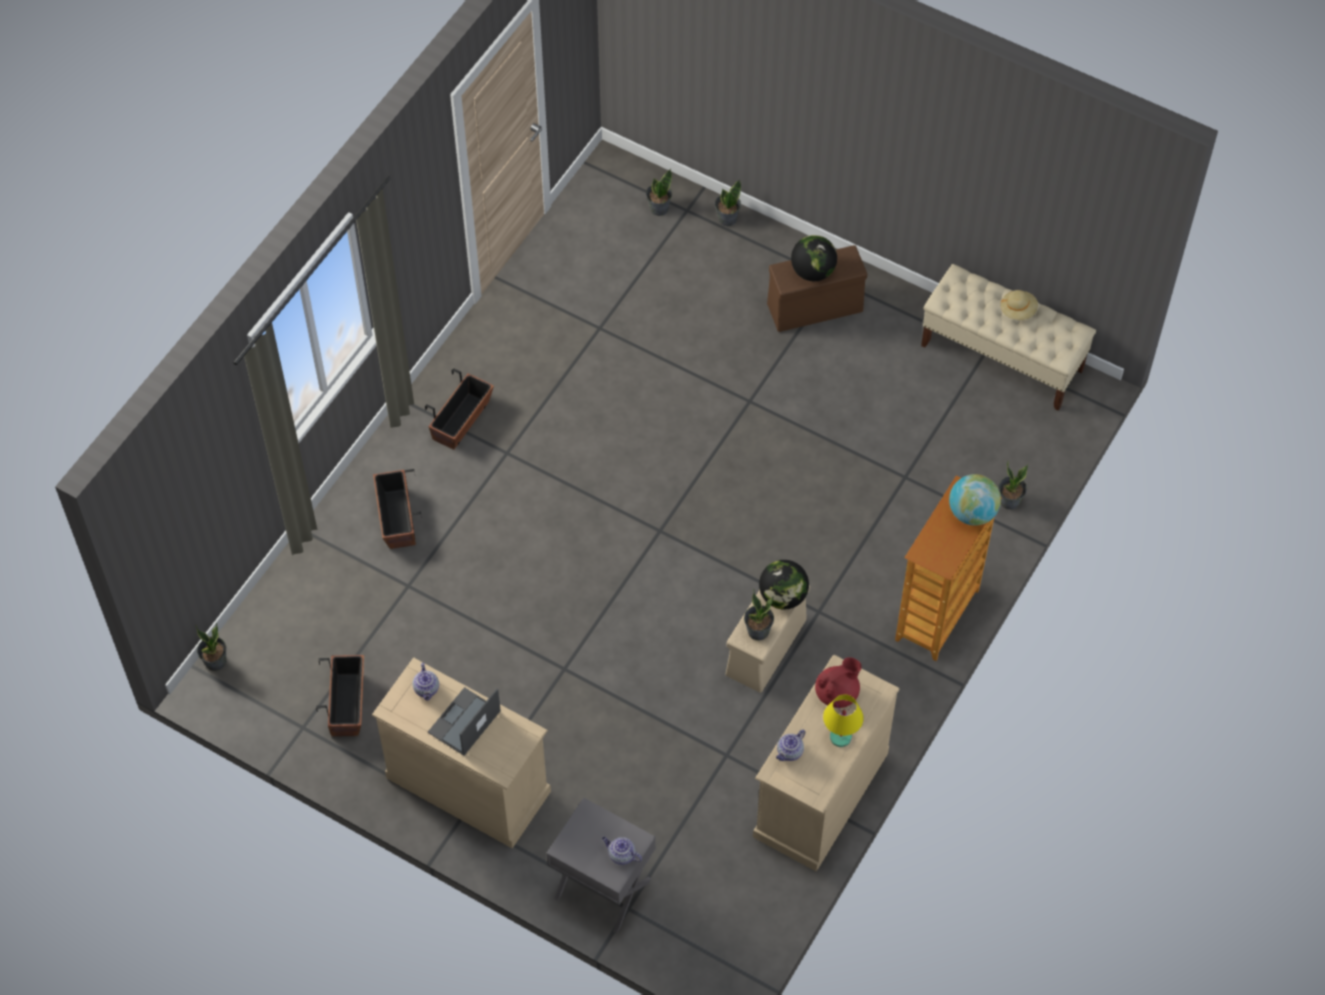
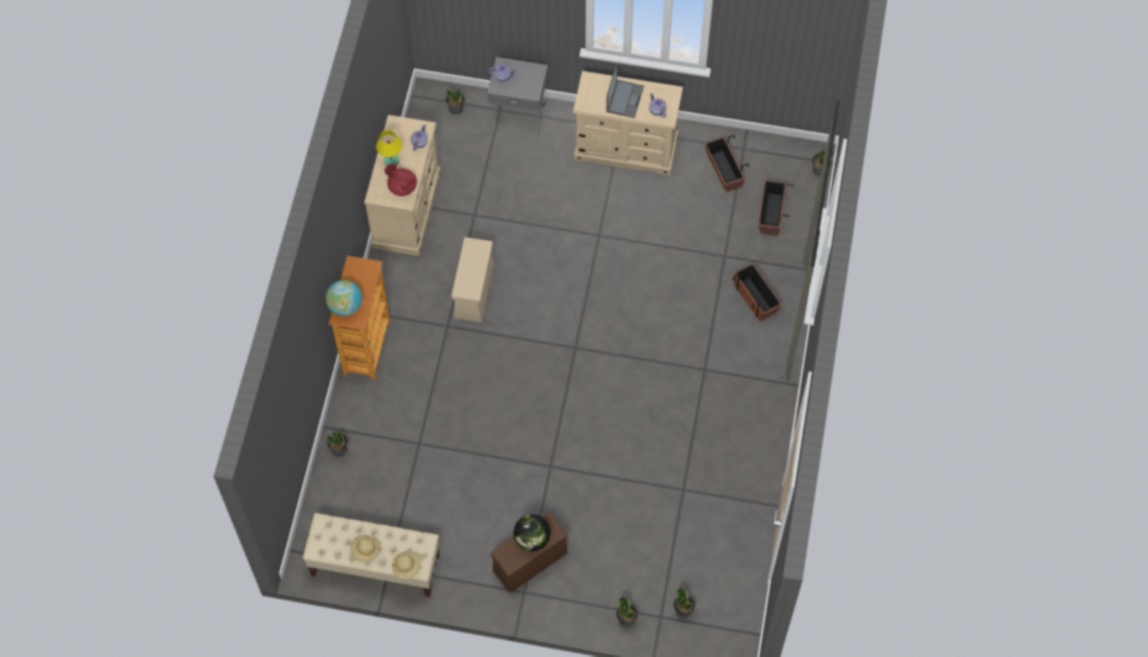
camera: 160 degrees right, 5 degrees up
(462, 421) = (747, 383): planter -> planter (771, 214)
(758, 631) = (474, 254): potted plant -> potted plant (456, 108)
(783, 596) = (466, 282): globe -> none
(837, 693) = (402, 187): red teapot -> red teapot turned 90 degrees clockwise
(973, 280) = (407, 567): none -> beige hat

